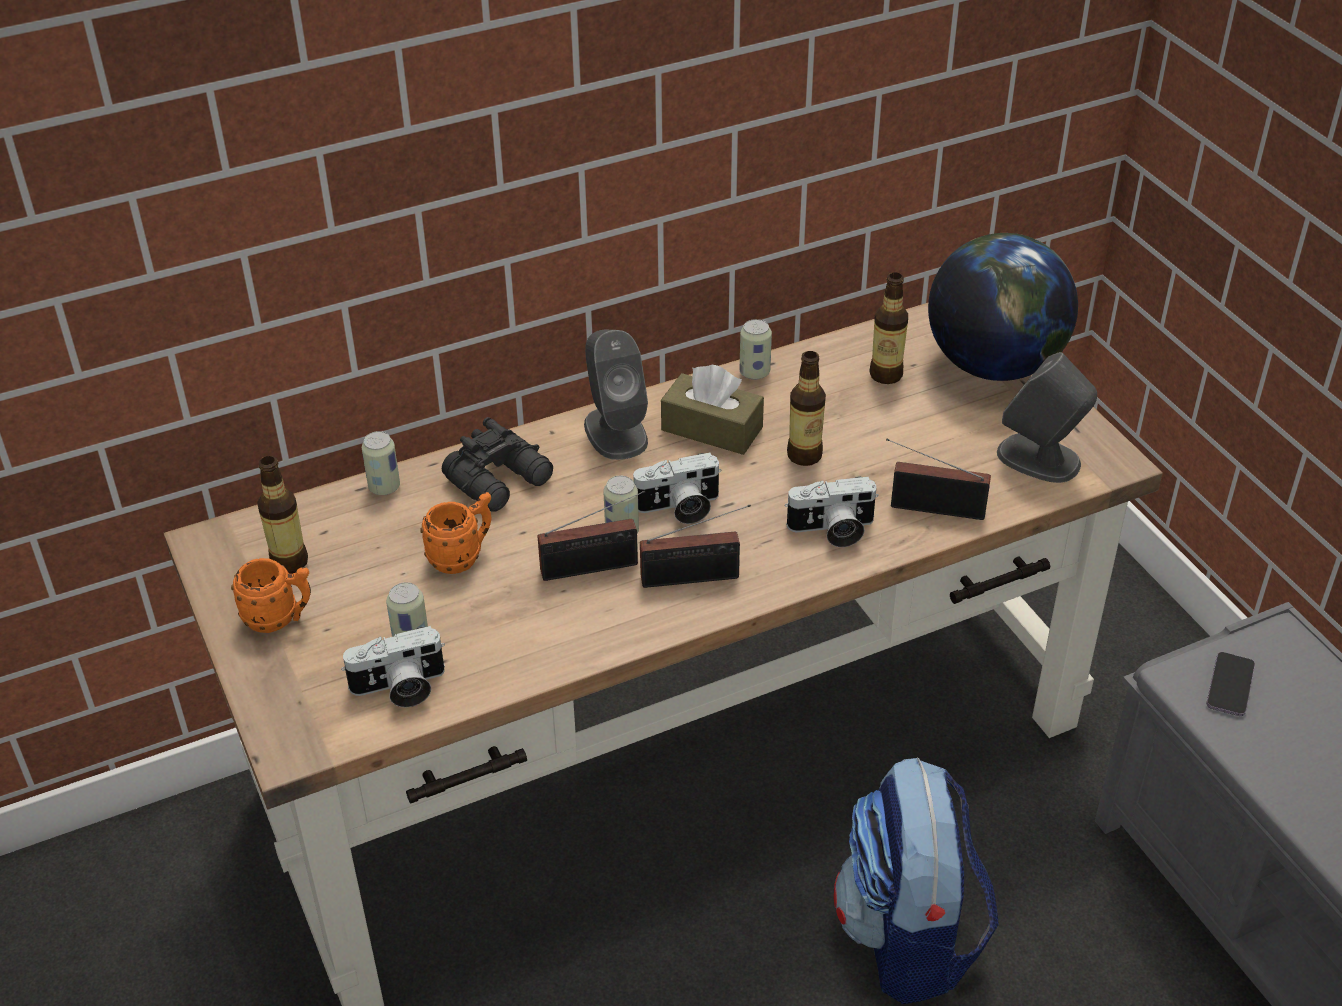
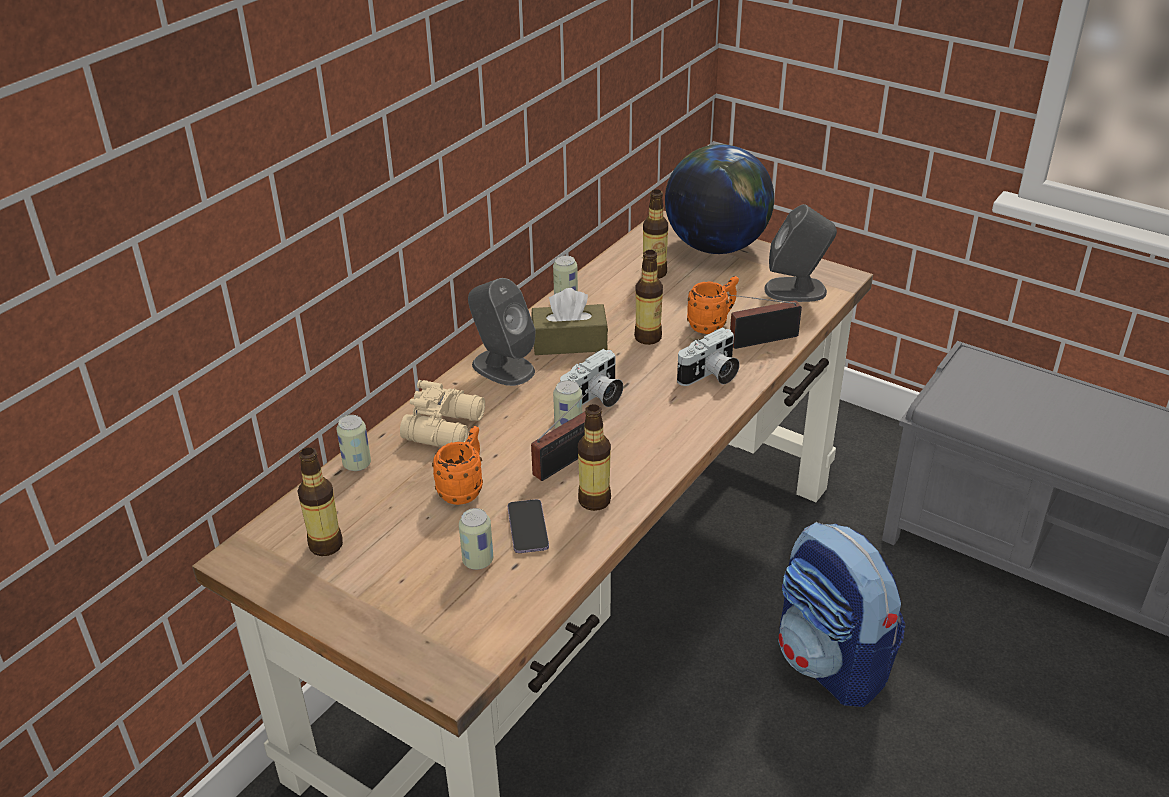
camera: 30 degrees left, 5 degrees down
(280, 618) = (355, 588): orange mug -> orange mug (712, 324)
(399, 688) = (500, 597): camera -> none
(501, 480) = (447, 427): black binoculars -> beige binoculars
(577, 625) = (594, 500): none -> bottle
(695, 578) = (648, 438): radio -> none
(1230, 686) = (971, 398): phone -> phone (528, 528)

